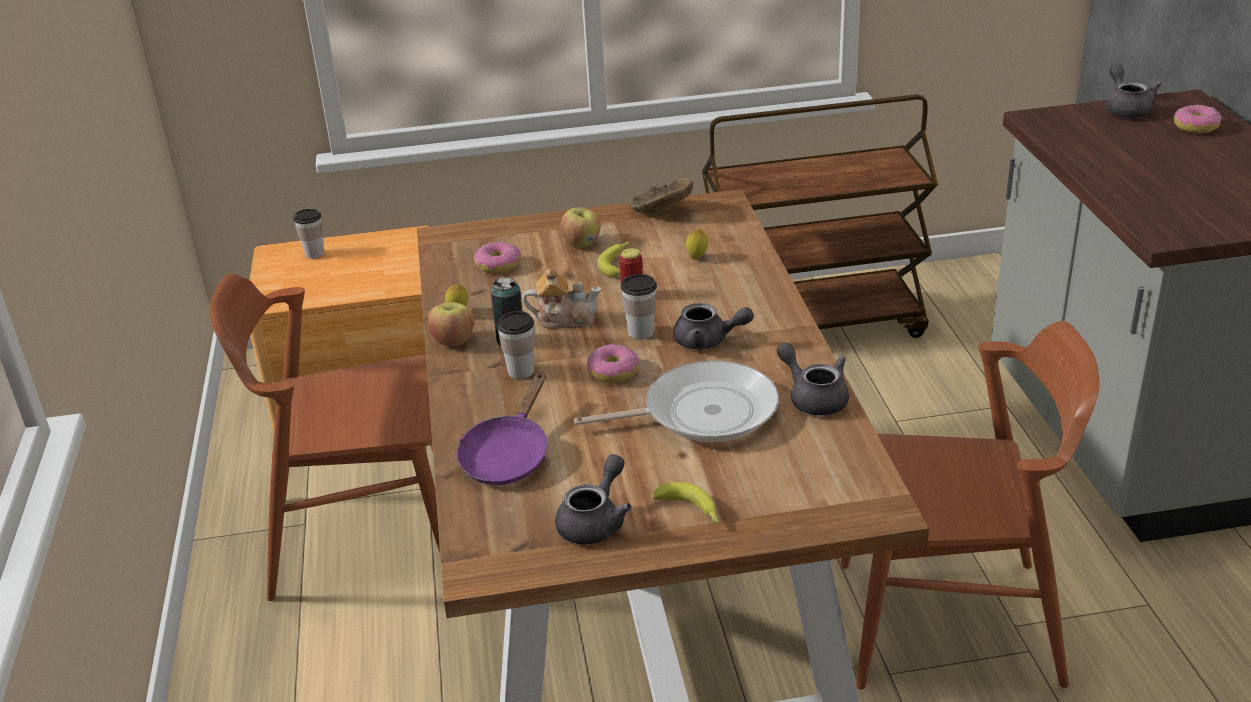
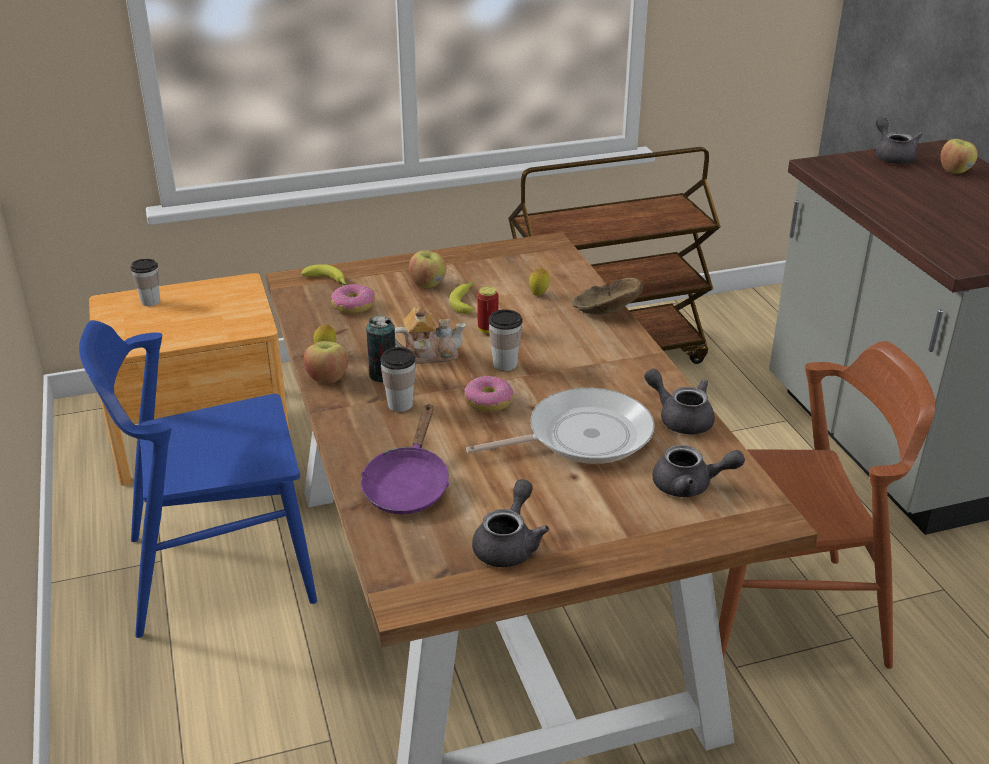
camera: 10 degrees left, 0 degrees up
(361, 535) = (220, 569): brown chair -> blue chair
(660, 211) = (493, 253): brown bowl -> brown bowl (605, 311)
(691, 511) = (596, 529): banana -> banana (328, 281)
(708, 341) = (569, 370): grey teapot -> grey teapot (690, 486)
(1195, 127) = (955, 171): donut -> apple

